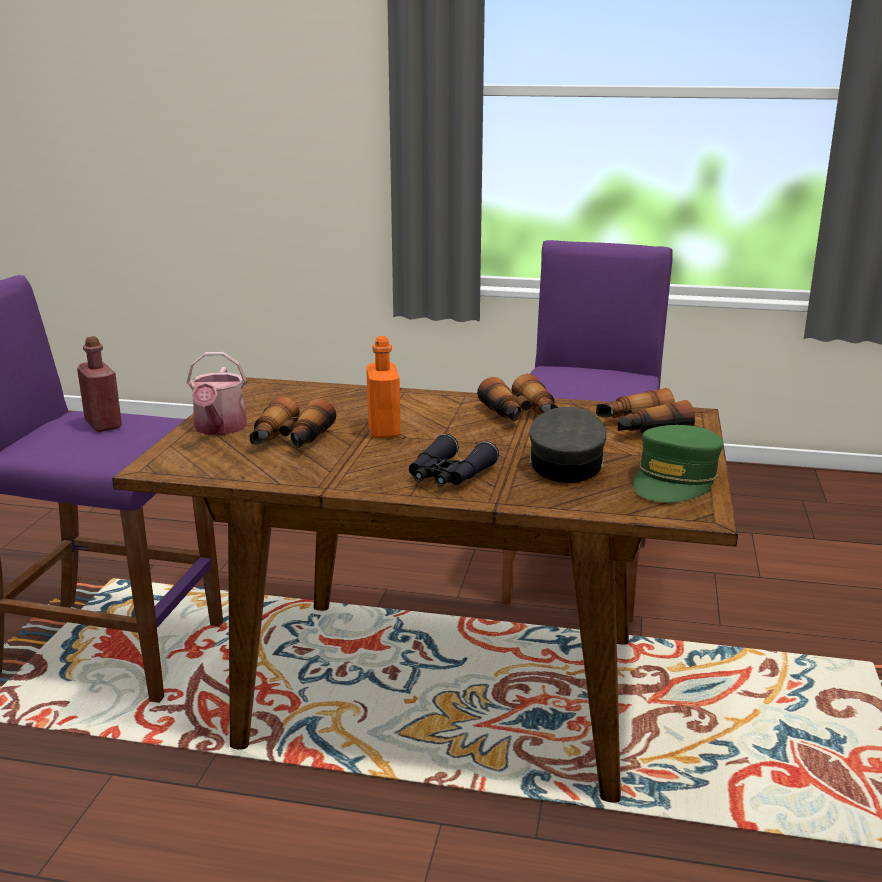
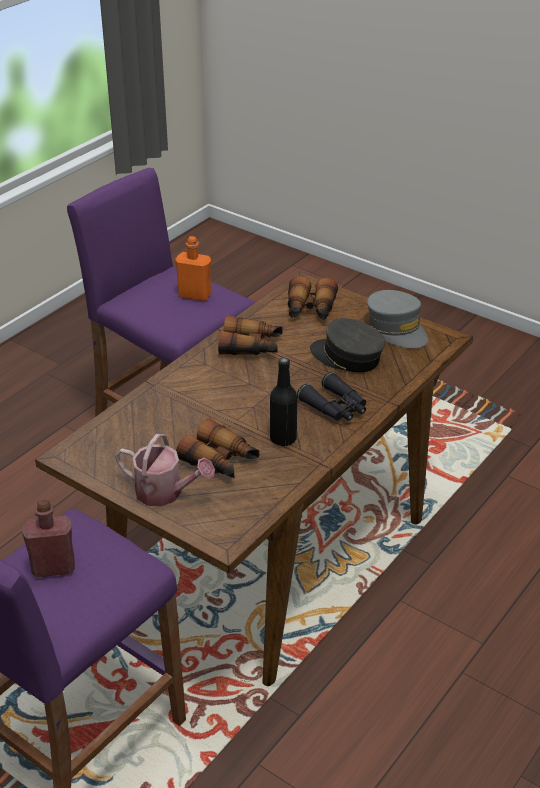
camera: 65 degrees left, 15 degrees up
(357, 461) = (283, 439): none -> black bottle
(384, 430) = (233, 413): orange bottle -> orange bottle (194, 295)
(675, 480) = (397, 329): green cap -> grey cap

